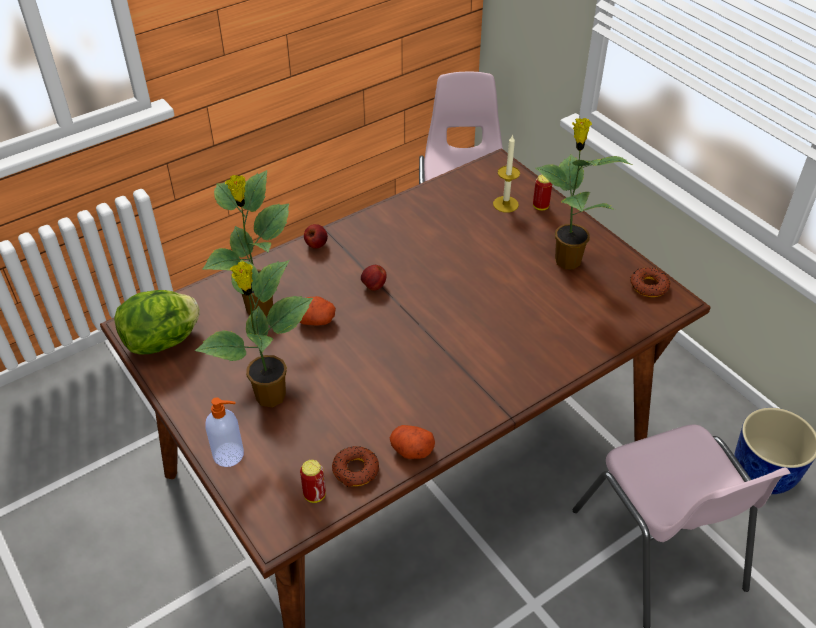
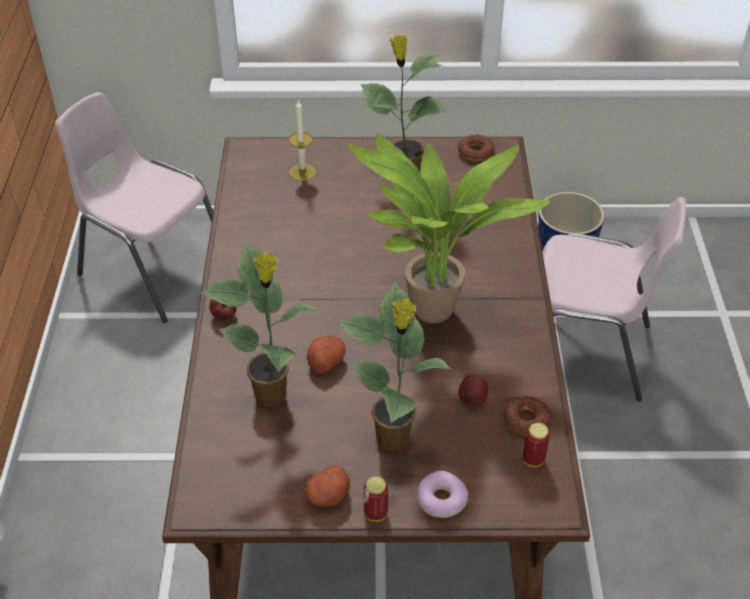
camera: 55 degrees left, 0 degrees up
(163, 341) = (245, 490): lettuce -> none
(230, 455) = (441, 500): soap dispenser -> donut
(373, 286) = (321, 303): apple -> apple (472, 400)
(411, 450) = (532, 374): potato -> potato (328, 496)
(418, 355) = (431, 317): none -> potted plant
(540, 206) = (327, 155): can -> can (375, 513)

